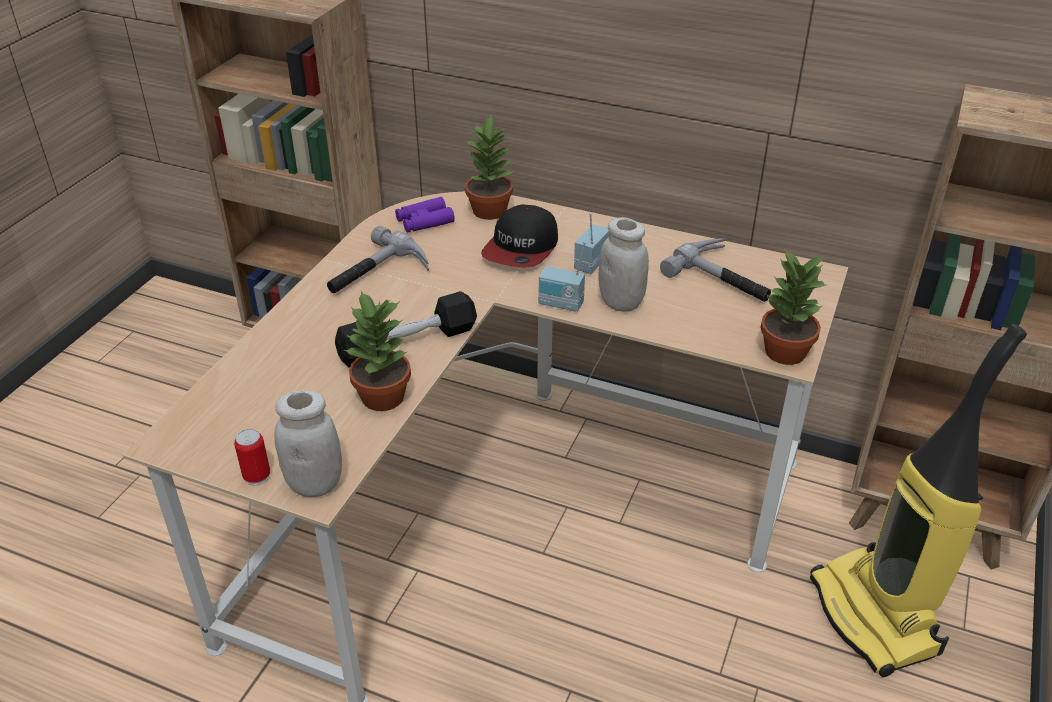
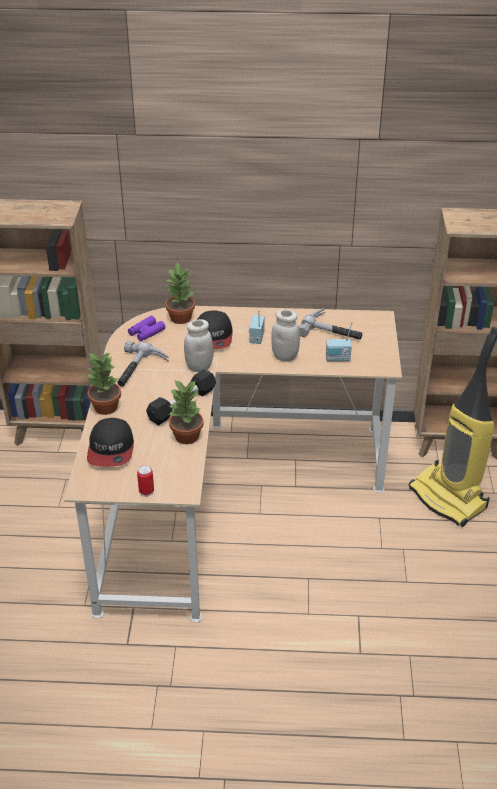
camera: 20 degrees left, 0 degrees up
(251, 389) = (111, 449): none -> cap
(315, 484) = (180, 487): white jar -> white jar (199, 367)
(560, 305) = (253, 365): radio -> radio (338, 359)
(784, 351) = (381, 364): potted plant -> potted plant (105, 407)

